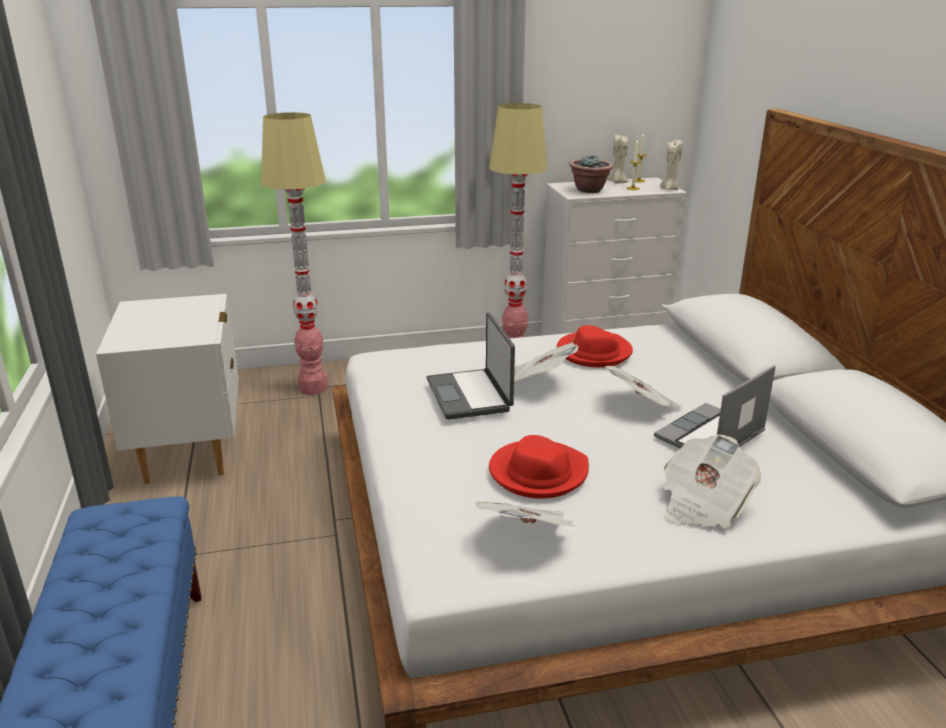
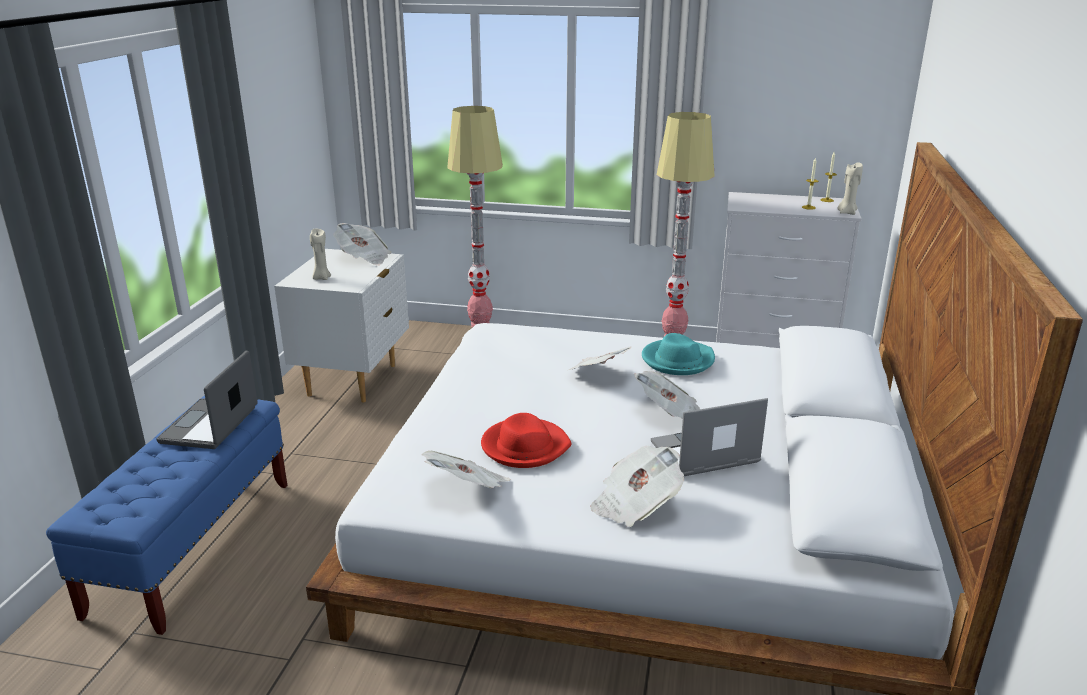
camera: 25 degrees right, 0 degrees up
(182, 304) = (364, 258): none -> newspaper
(470, 395) = (530, 374): laptop -> laptop (211, 425)
(589, 190) = (761, 204): potted plant -> none
(594, 352) = (677, 360): red hat -> turquoise hat
(617, 182) = (801, 199): beige candle -> beige candle (321, 278)

